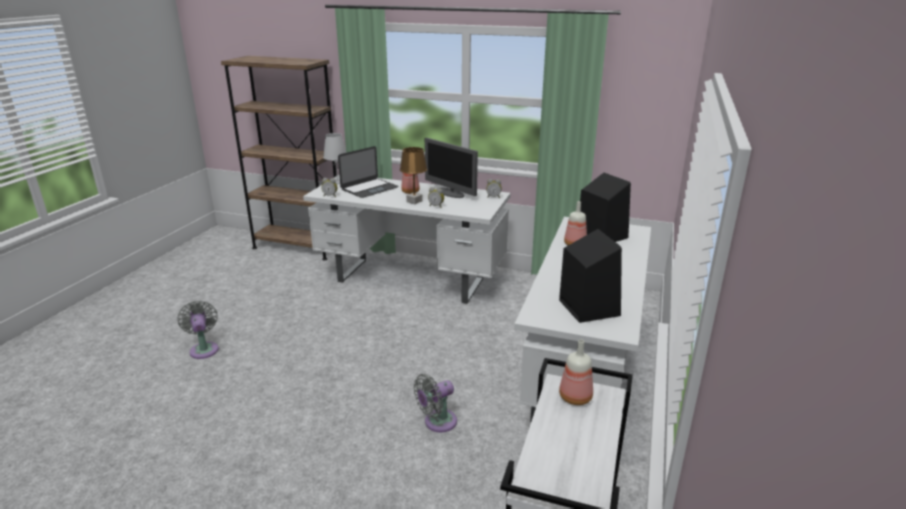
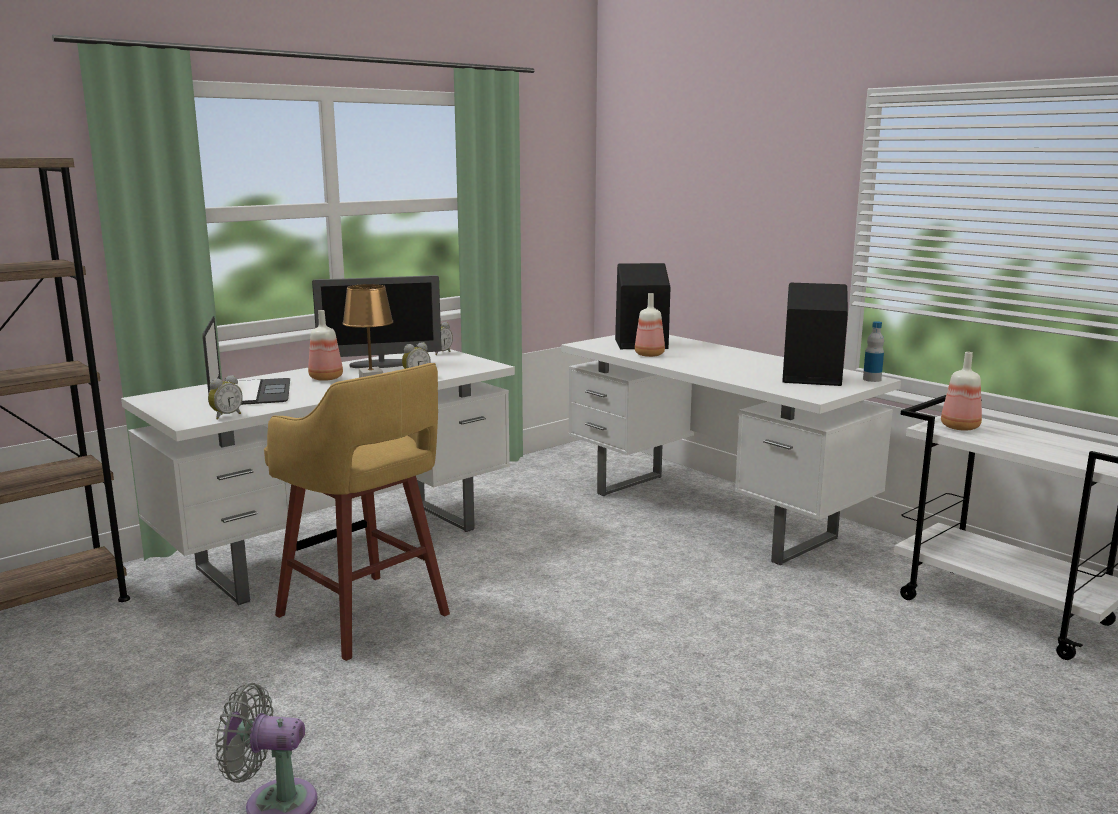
camera: 60 degrees left, 10 degrees down
(337, 182) = (165, 404): white table lamp -> none
(349, 312) = (365, 617): none -> yellow stool
(437, 422) = (737, 618): grey fan -> none
(618, 332) = (872, 379): none -> bottle

